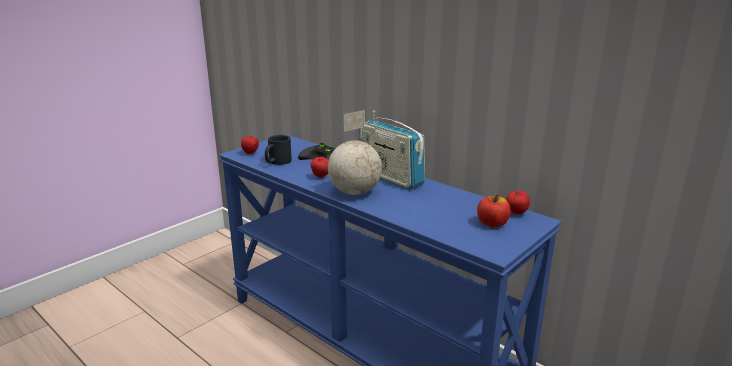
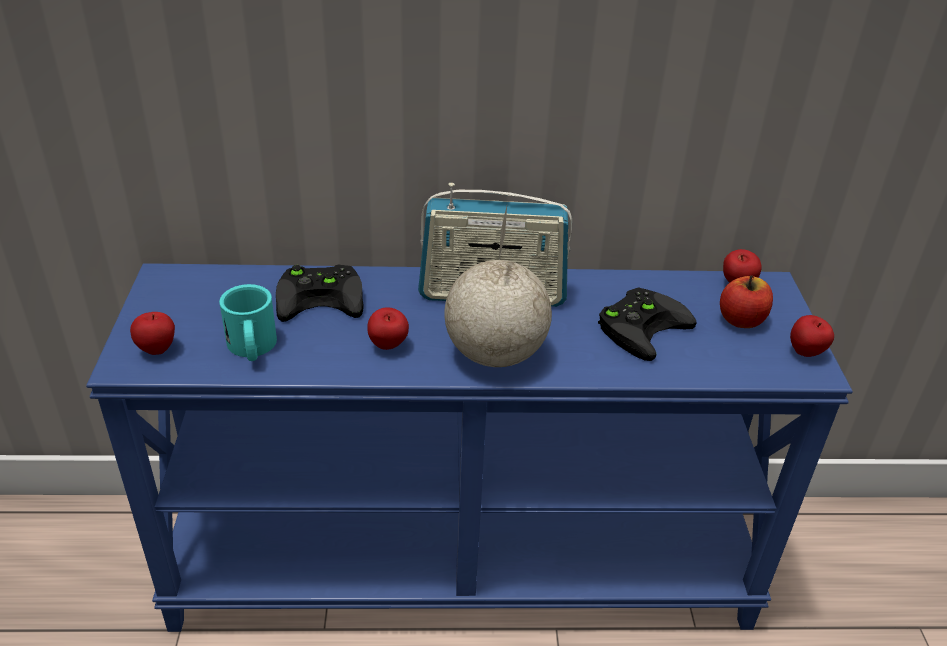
camera: 45 degrees left, 15 degrees up
(277, 162) = (252, 349): black mug -> turquoise mug
(436, 207) = (641, 325): none -> black game controller
(504, 245) = (806, 353): none -> apple

